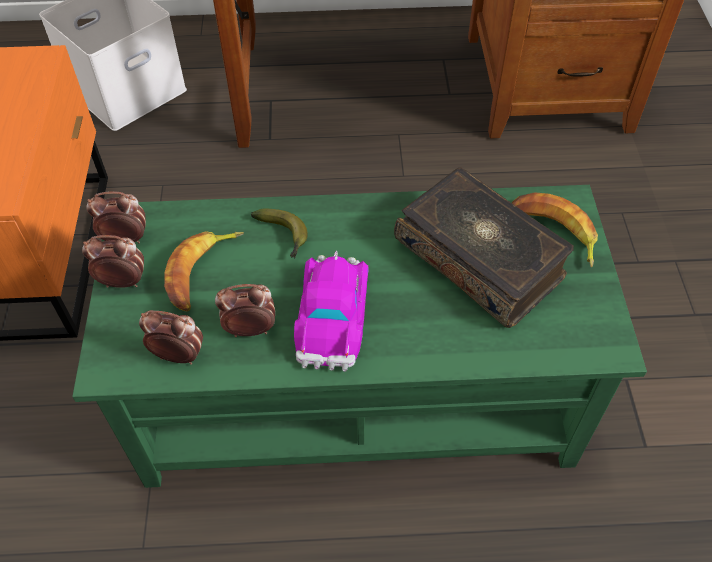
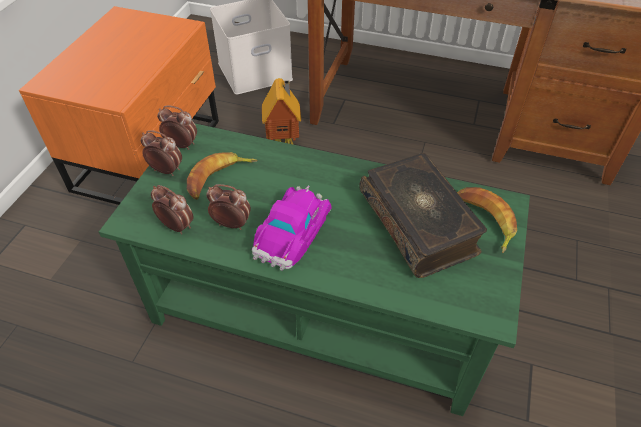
camera: 20 degrees right, 5 degrees down
(215, 182) = (285, 141): none -> toy house
(284, 236) = (284, 171): banana -> none

